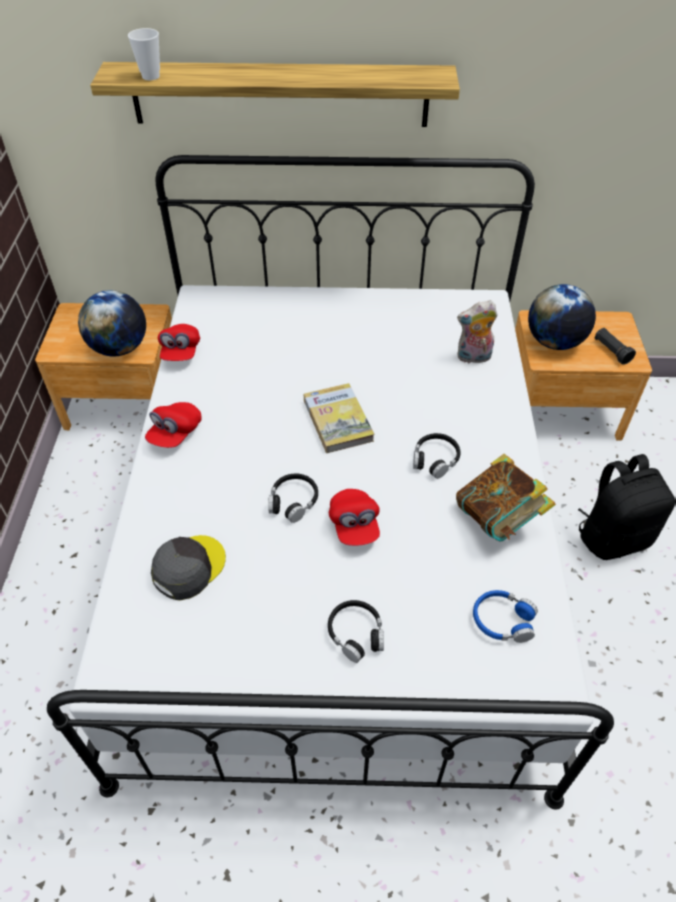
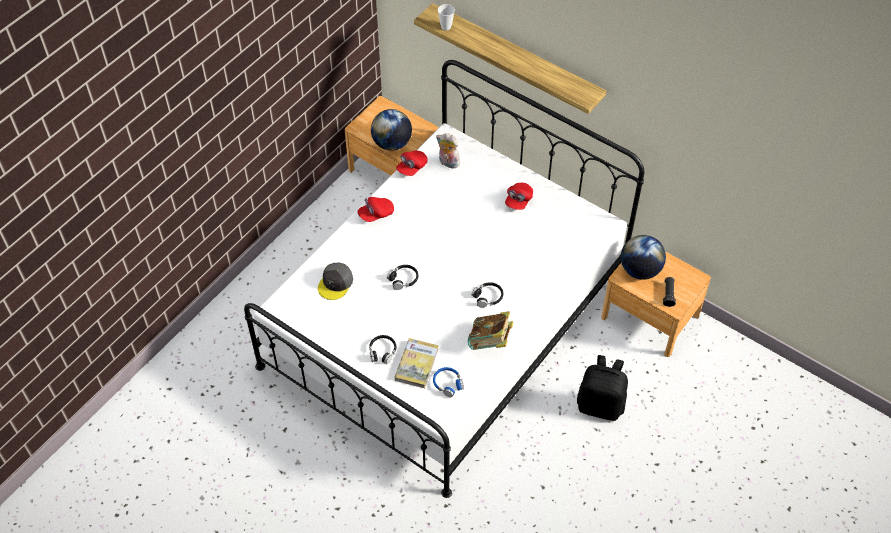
camera: 35 degrees right, 5 degrees up
(188, 567) = (335, 283): grey cap -> grey cap turned 135 degrees clockwise
(338, 420) = (458, 250): book -> book (416, 364)
(354, 525) = (421, 306): red cap -> red cap (518, 201)
(473, 358) = (562, 254): plush toy -> plush toy (448, 163)

